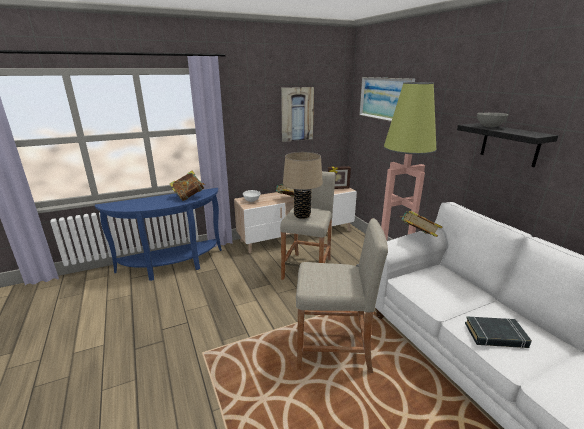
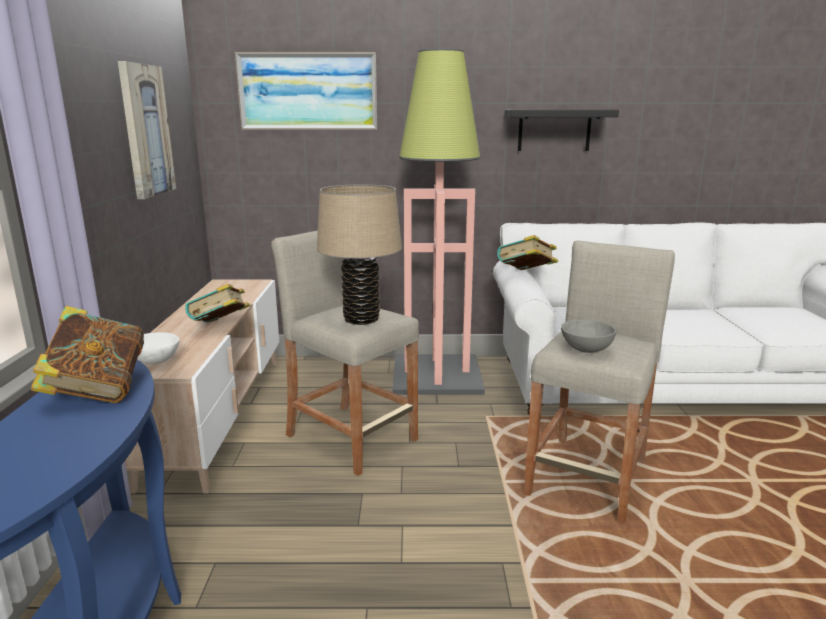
camera: 65 degrees left, 5 degrees down
(338, 188) = (240, 286): picture frame -> none
(488, 127) = (540, 109): grey bowl -> grey bowl (586, 350)
(495, 335) = (694, 326): black book -> none

